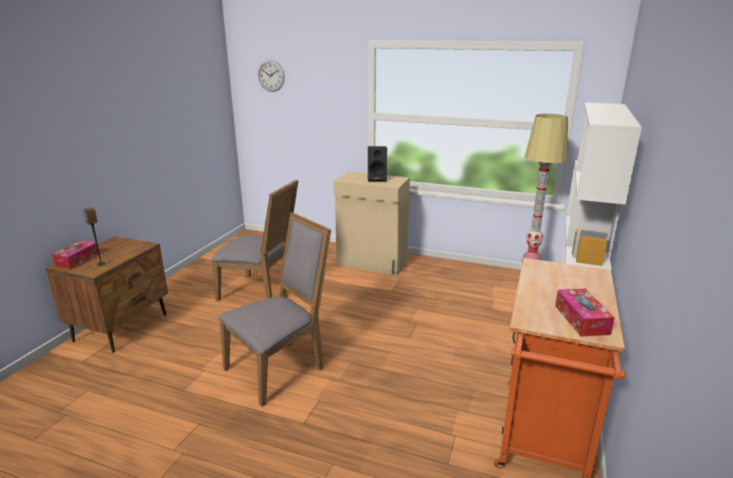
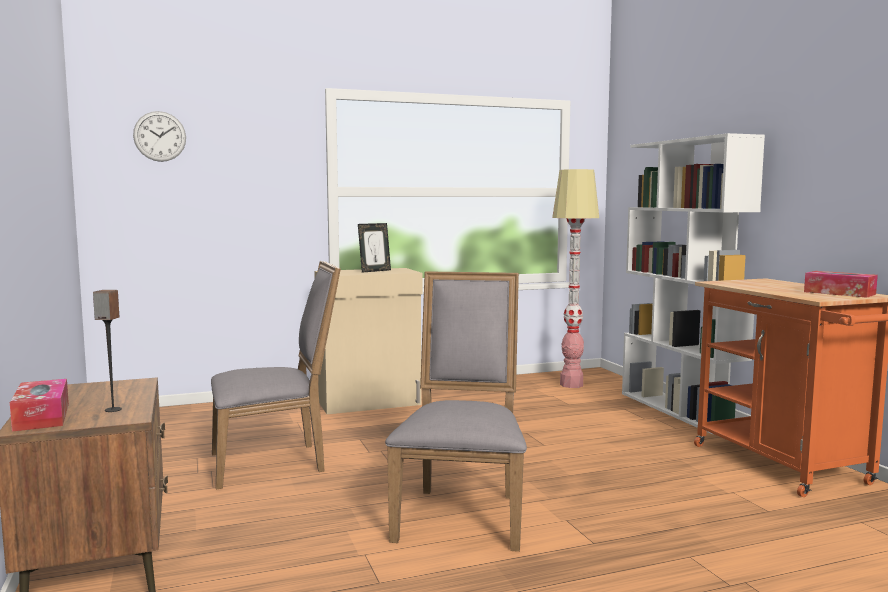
camera: 40 degrees left, 15 degrees down
(377, 179) = (374, 271): black speaker -> picture frame

